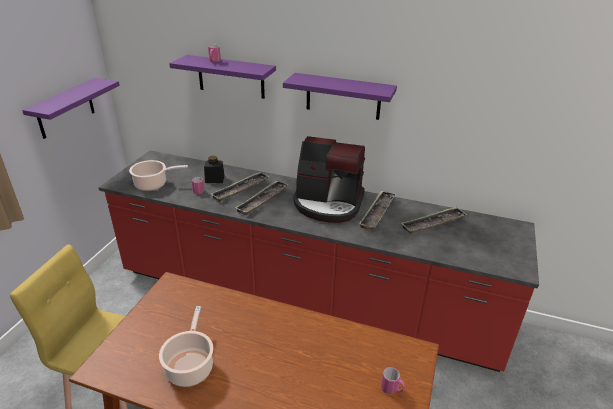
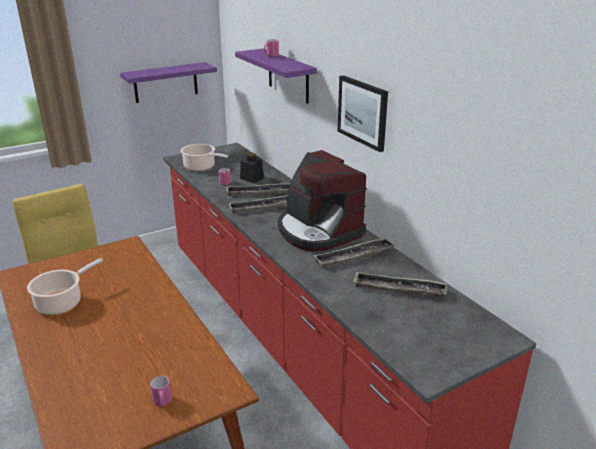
camera: 40 degrees right, 5 degrees down
(343, 96) = (363, 112): purple shelf -> picture

